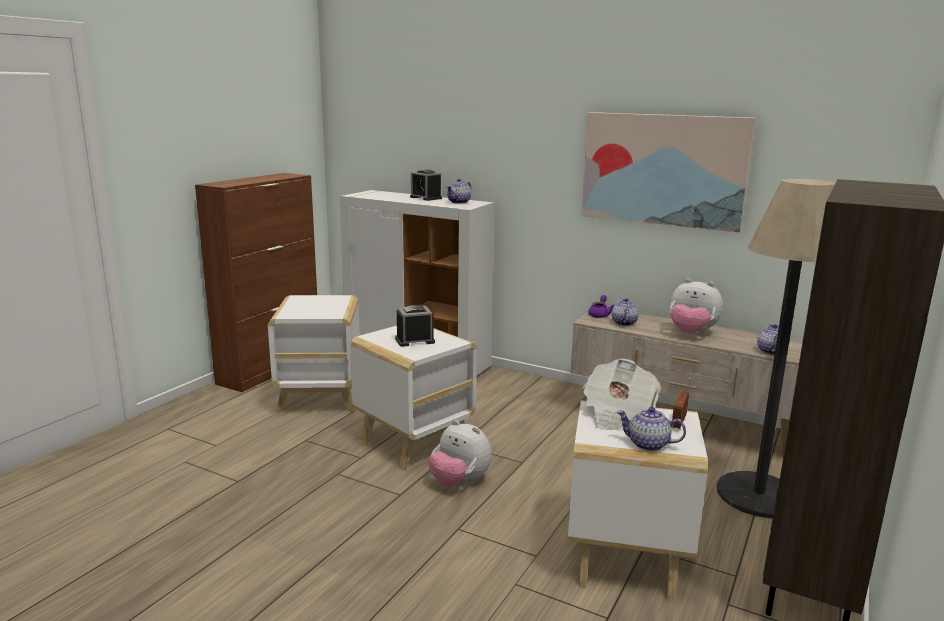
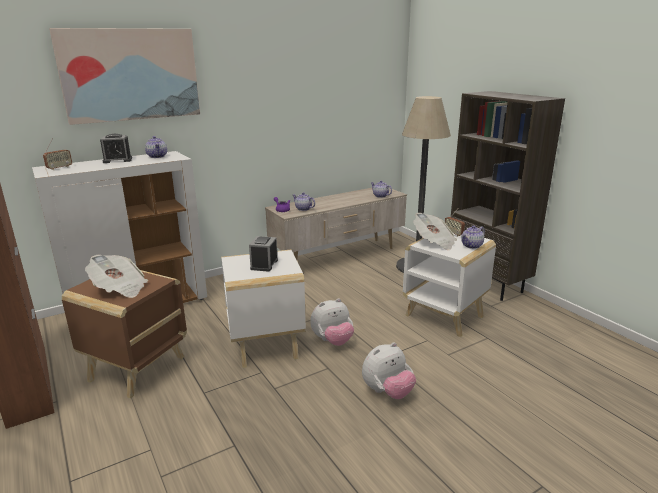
camera: 60 degrees left, 5 degrees up
(306, 307) = (120, 288): none -> newspaper
(318, 399) = (136, 369): white side table -> brown side table
(376, 194) = (59, 168): none -> radio
(663, 169) = (292, 104): picture -> picture (130, 75)
(691, 333) = (339, 201): plush toy -> plush toy (387, 392)

